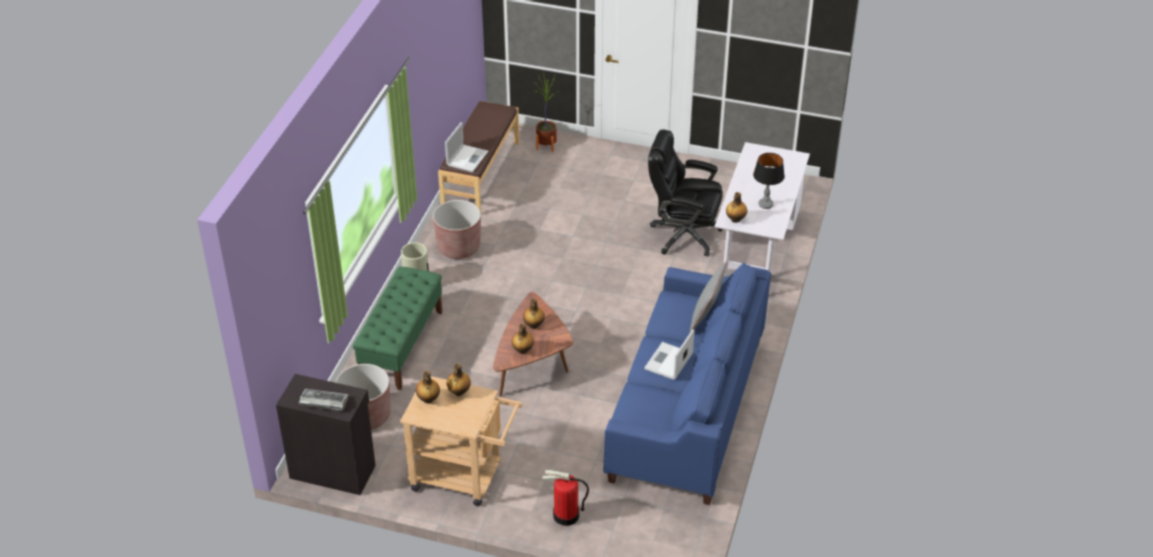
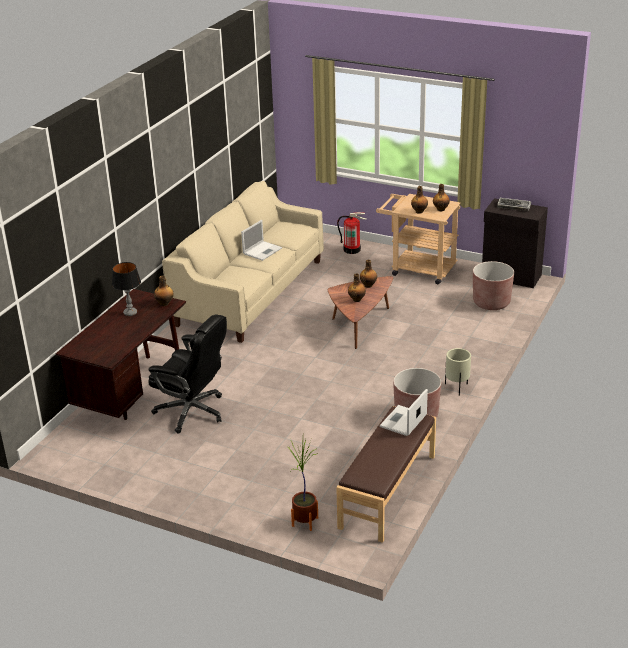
camera: 170 degrees left, 10 degrees down
(402, 345) = (467, 343): green bench -> none
(686, 410) = (250, 292): blue sofa -> beige sofa
(706, 317) = (220, 275): grey pillow -> none
(757, 252) = (132, 391): white desk -> brown desk

